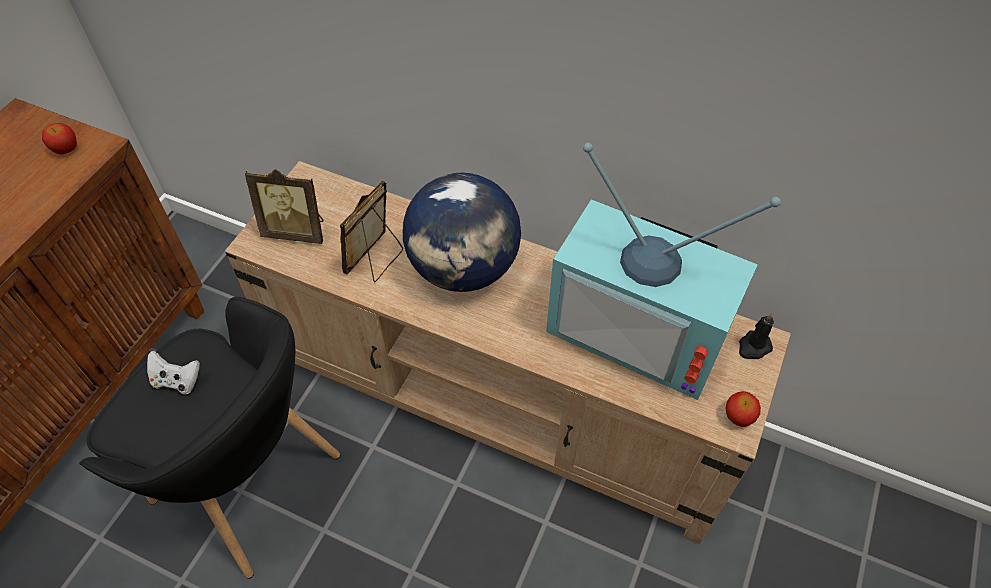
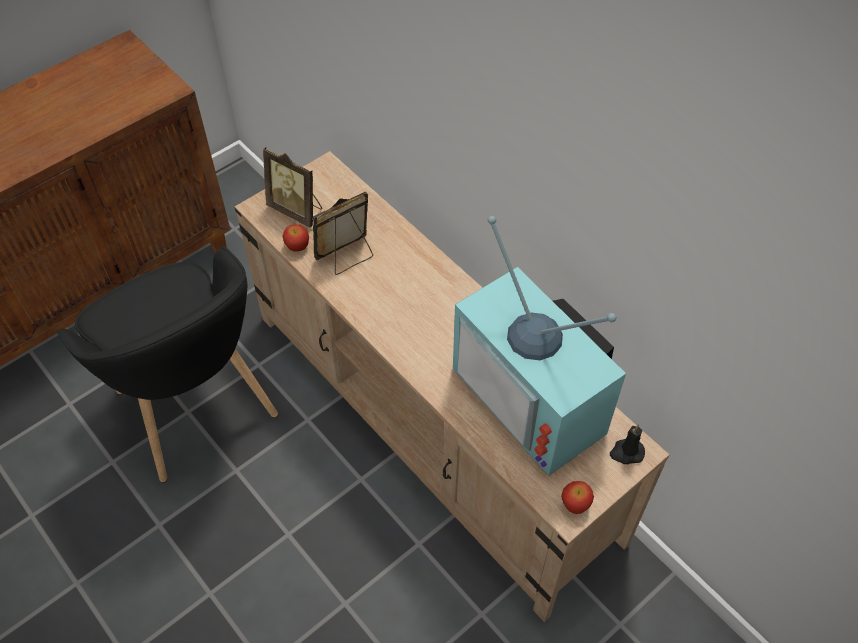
camera: 25 degrees right, 0 degrees up
(65, 149) = (145, 84): apple -> apple (297, 246)
(177, 380) = (158, 298): white game controller -> none
(463, 269) = (413, 290): globe -> none

